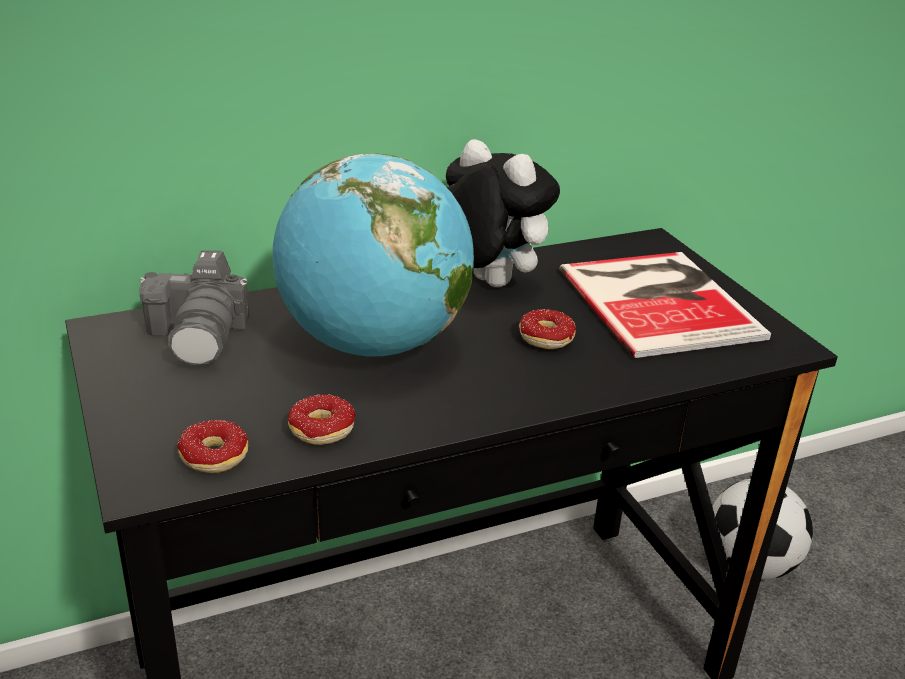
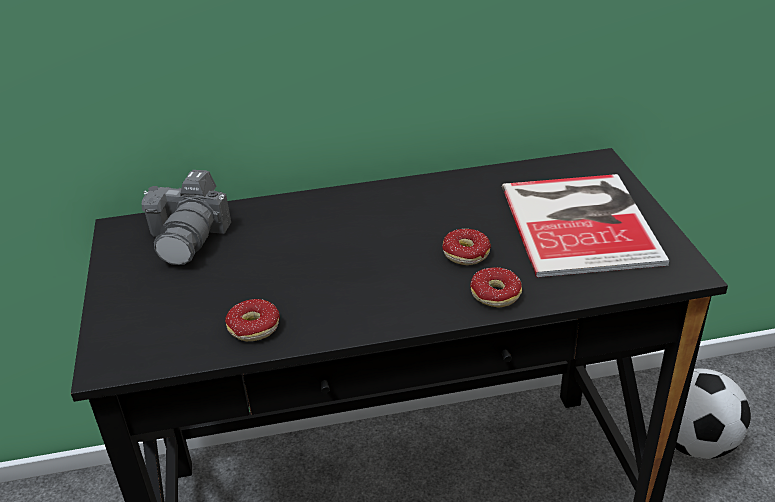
camera: 15 degrees right, 5 degrees up
(204, 463) = (157, 350): donut -> donut (489, 299)
(373, 344) = (320, 252): globe -> none
(483, 283) = (431, 198): plush toy -> none

